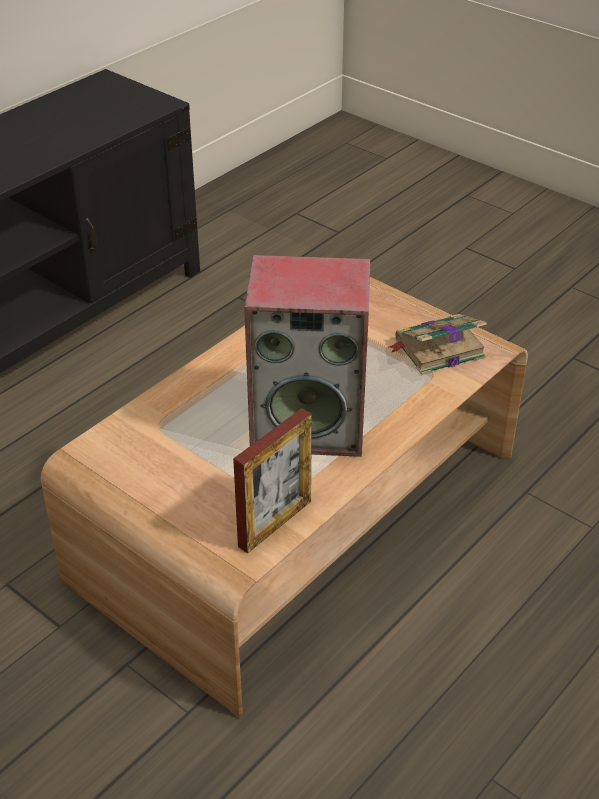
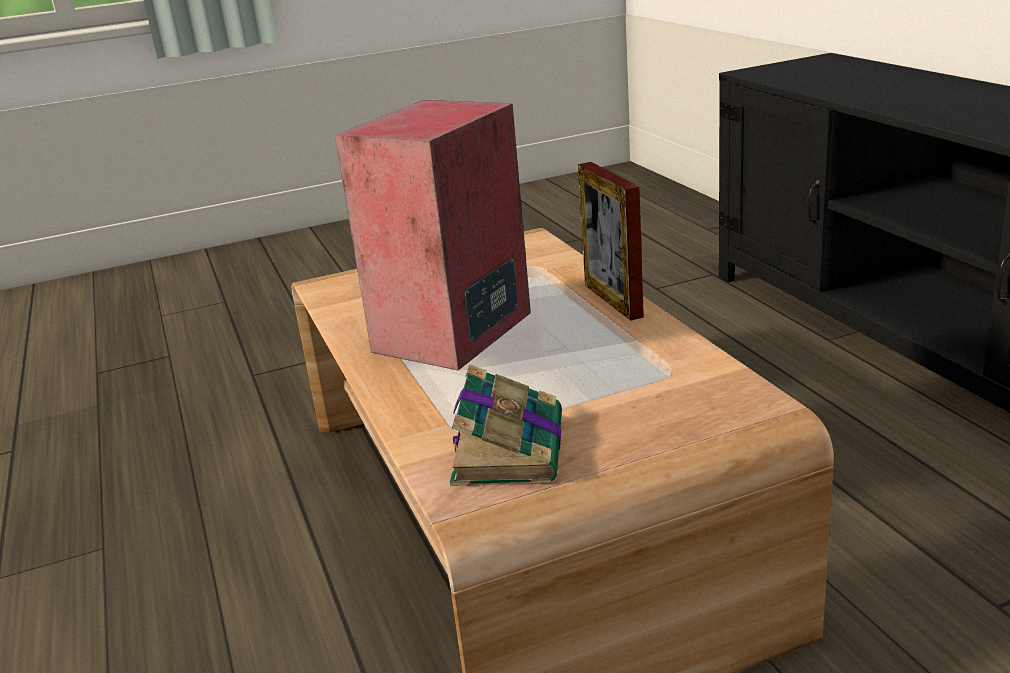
camera: 120 degrees right, 15 degrees down
(275, 523) = (341, 299): picture frame -> picture frame (613, 300)

